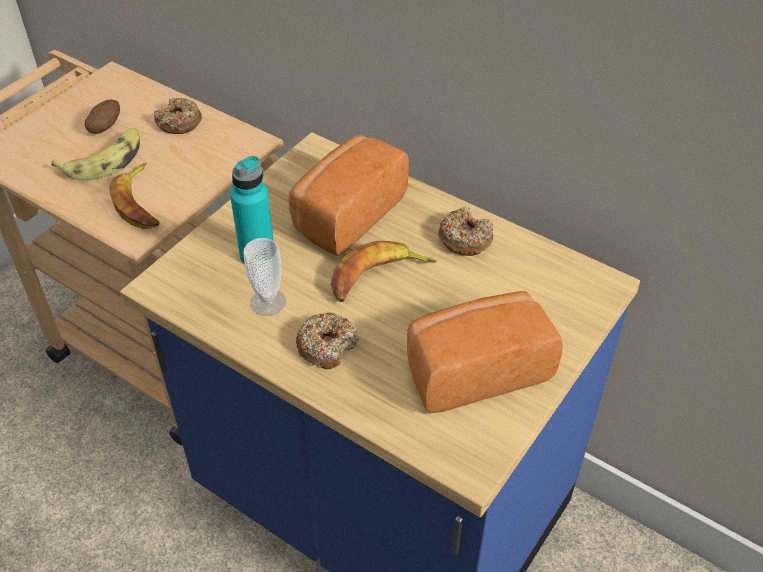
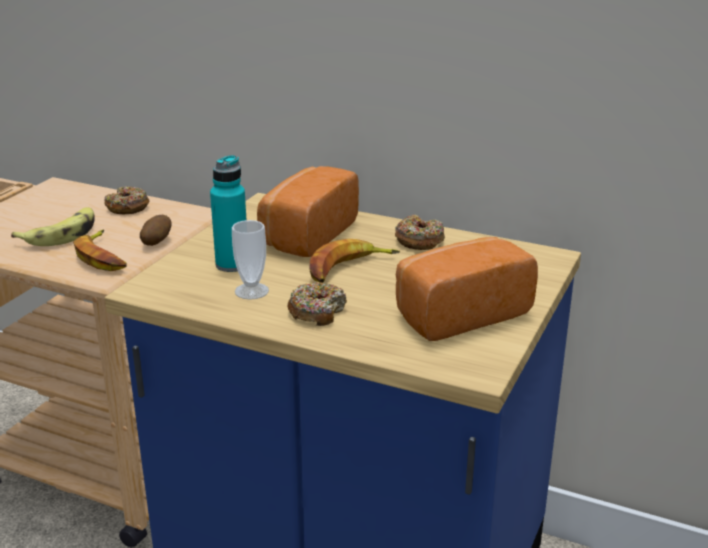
camera: 10 degrees left, 20 degrees down
(105, 127) = (57, 215): potato -> potato (156, 242)

